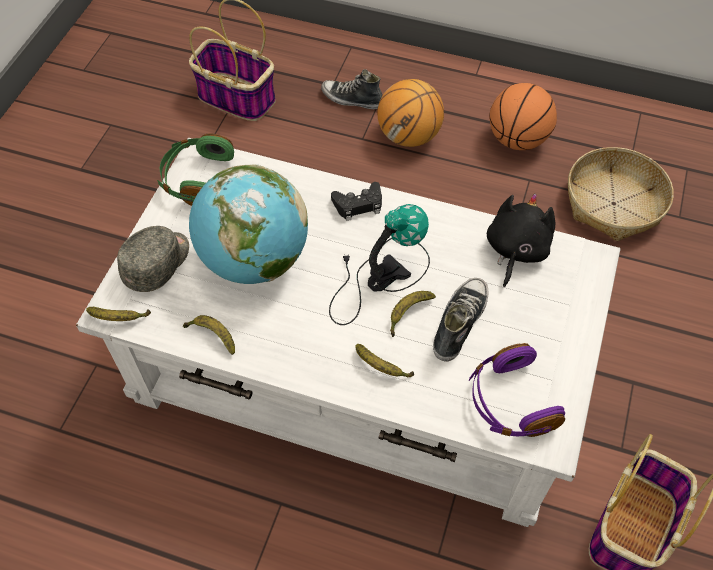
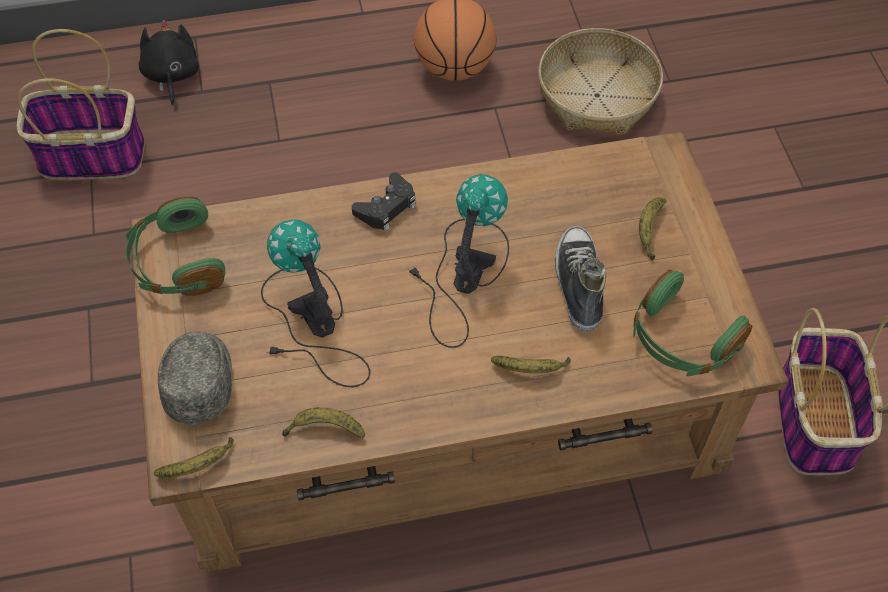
camera: 30 degrees left, 0 degrees up
(254, 260) = (312, 323): globe -> table lamp
(352, 99) = (236, 99): shoe -> none
(354, 373) = (442, 408): white coffee table -> brown coffee table
(408, 314) = (520, 300): banana -> banana (649, 231)
(409, 136) = (332, 114): basketball -> none
(510, 402) = (681, 339): purple headphones -> green headphones
(515, 250) = (584, 181): black plush toy -> black plush toy (171, 76)

